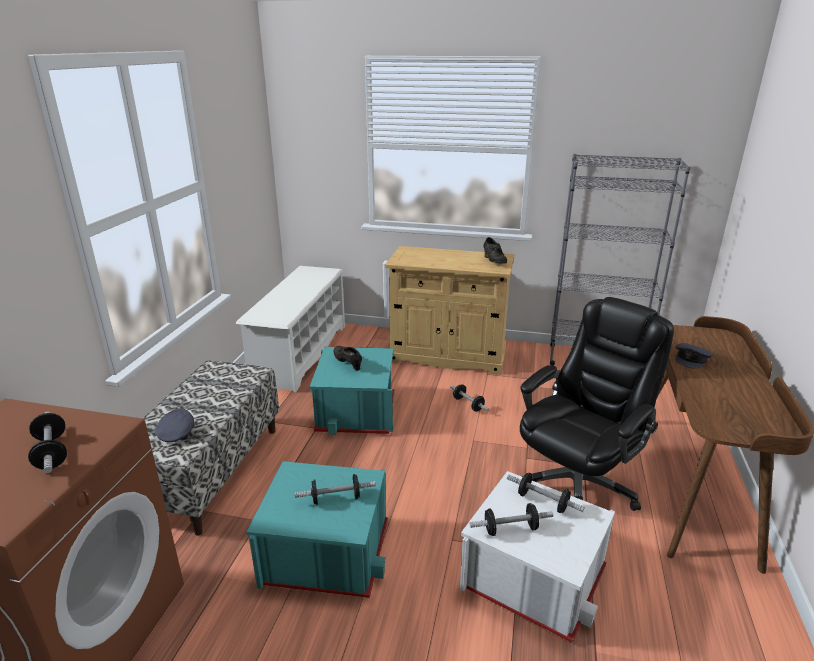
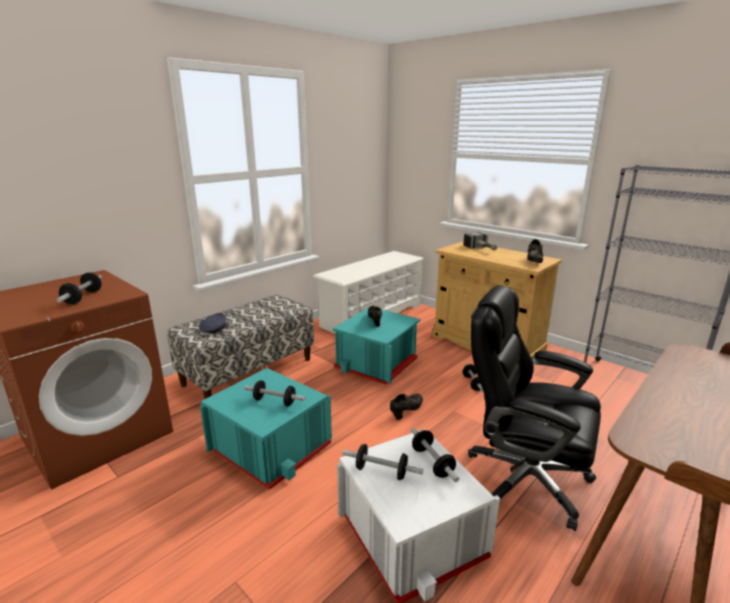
camera: 30 degrees right, 5 degrees down
(430, 254) = (481, 249): none -> hammer
(430, 456) = (406, 411): none -> black shoe
(577, 484) = (524, 479): black office chair -> black office chair turned 135 degrees counterclockwise
(691, 359) = (679, 378): grey cap -> none

